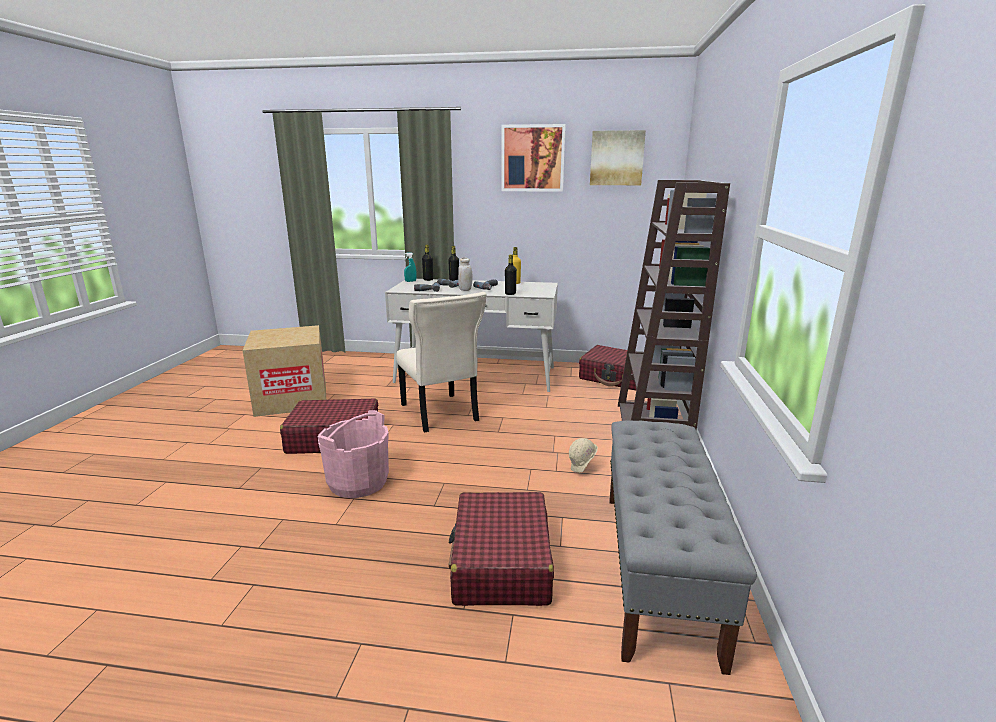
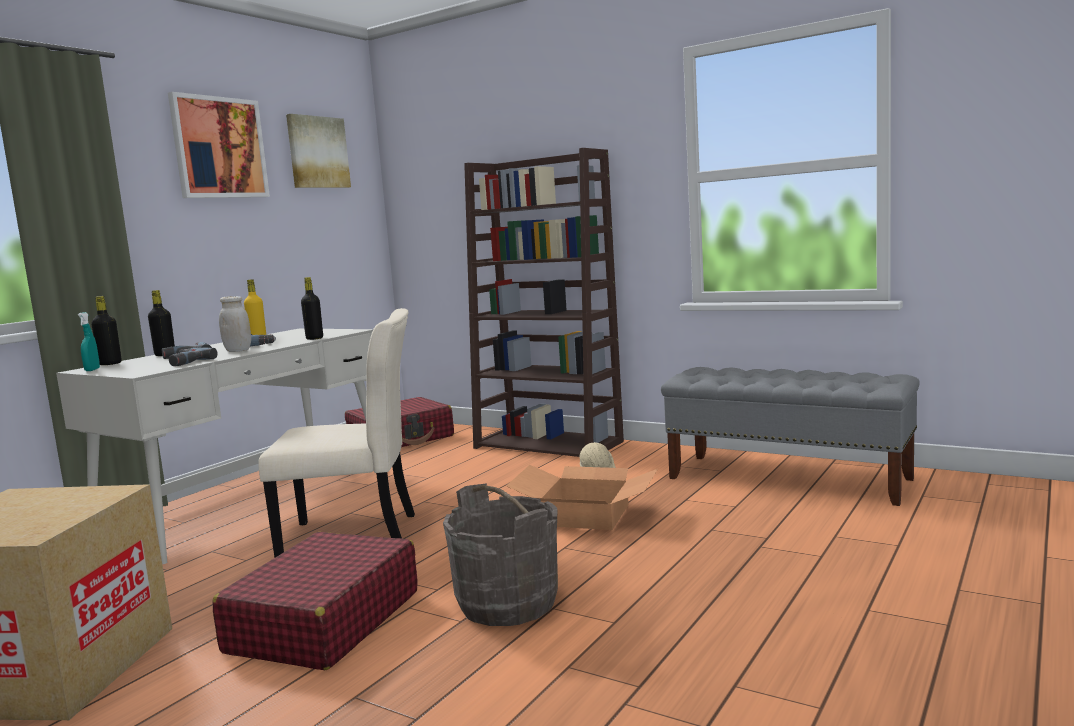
camera: 65 degrees left, 10 degrees down
(358, 482) = (507, 603): pink bucket -> grey bucket
(501, 562) = (751, 533): red suitcase -> none
(507, 478) = (587, 514): none -> cardboard box

